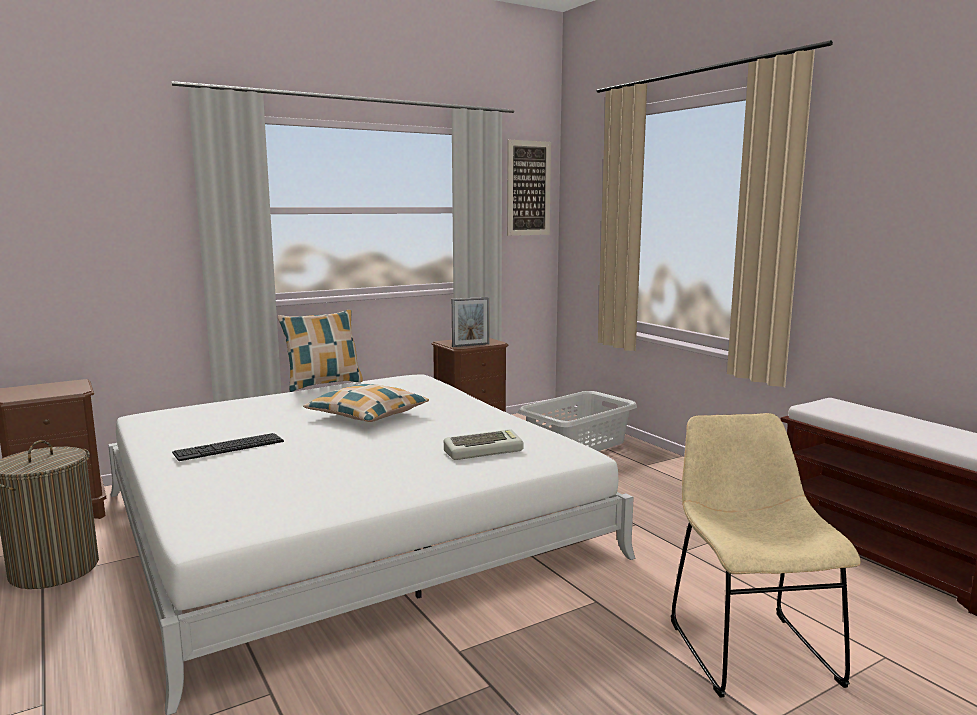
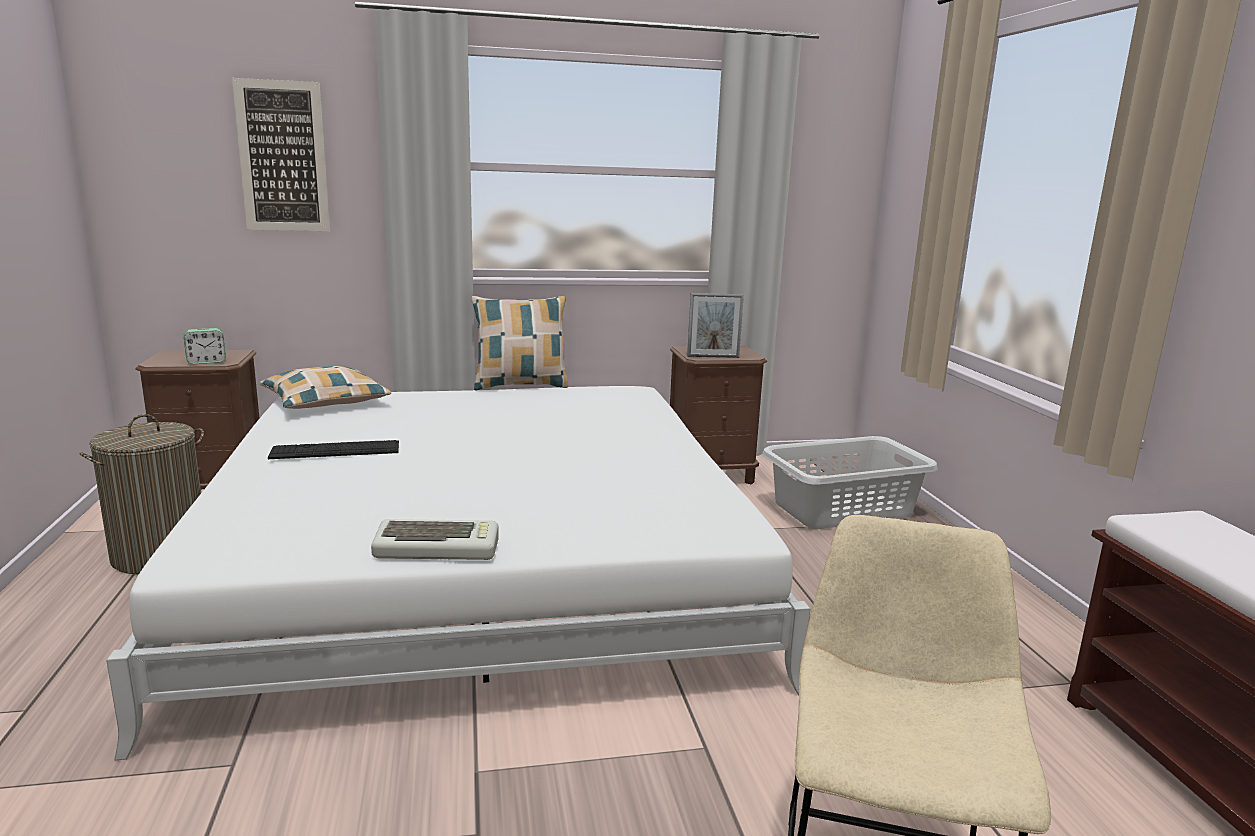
camera: 20 degrees right, 5 degrees up
(58, 392) = (206, 362): none -> alarm clock
(367, 415) = (527, 432): pillow -> pillow (326, 401)
(483, 450) = (618, 505): keyboard -> keyboard (438, 548)
(528, 188) = (837, 147): picture -> picture (283, 157)

